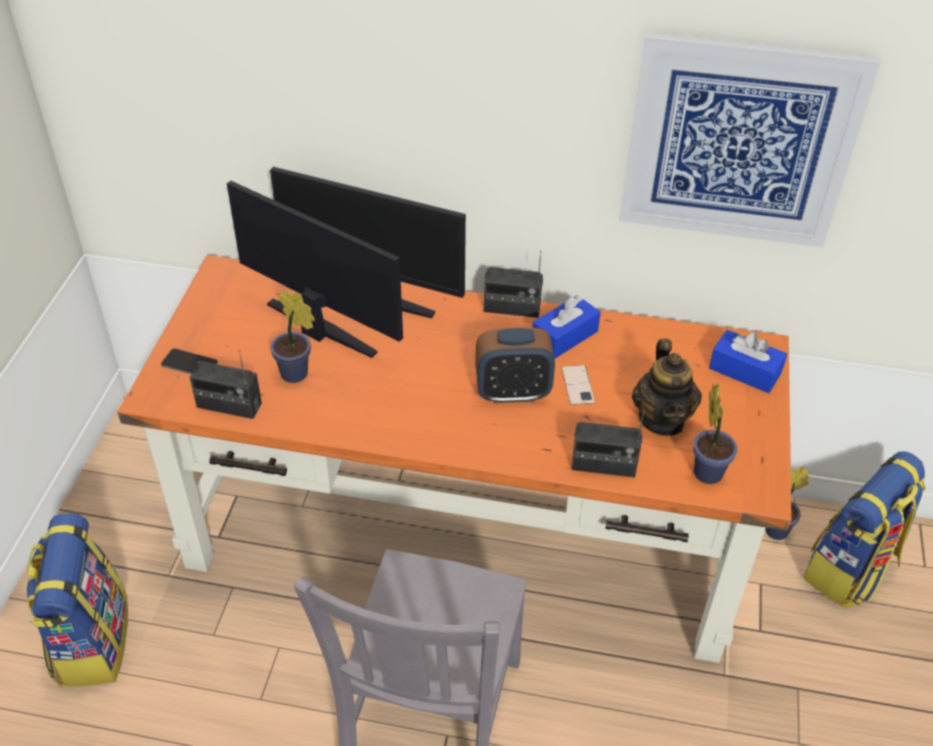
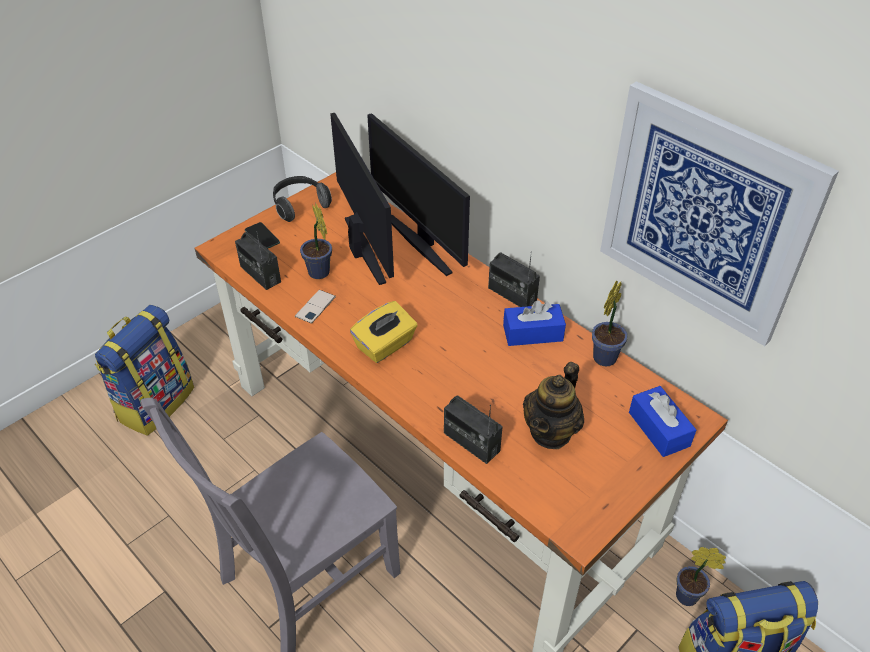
camera: 35 degrees right, 0 degrees up
(200, 311) = (299, 205): none -> headphones
(437, 415) = (385, 345): none -> yellow tissue box
(512, 392) = (454, 355): alarm clock -> none
(577, 385) = (508, 374): phone -> phone (315, 307)
(707, 470) = (550, 489): potted plant -> potted plant (606, 356)

